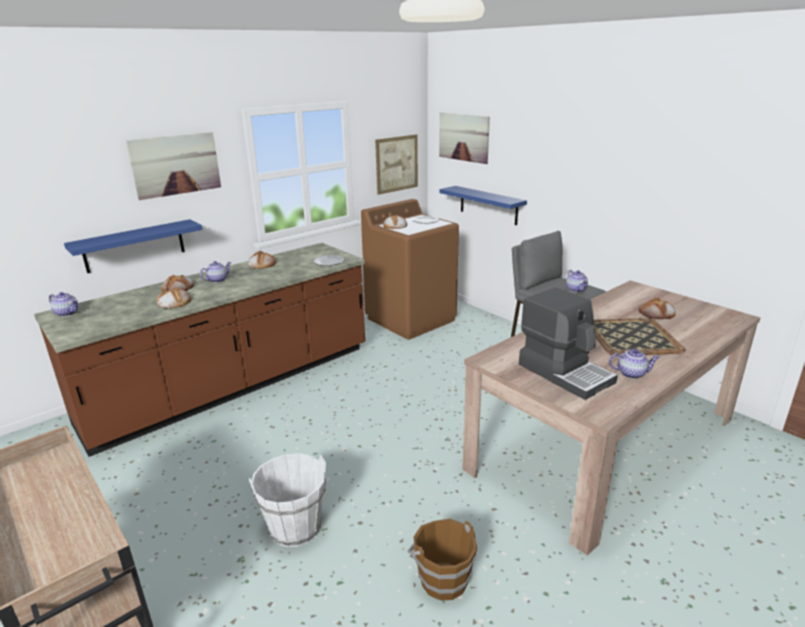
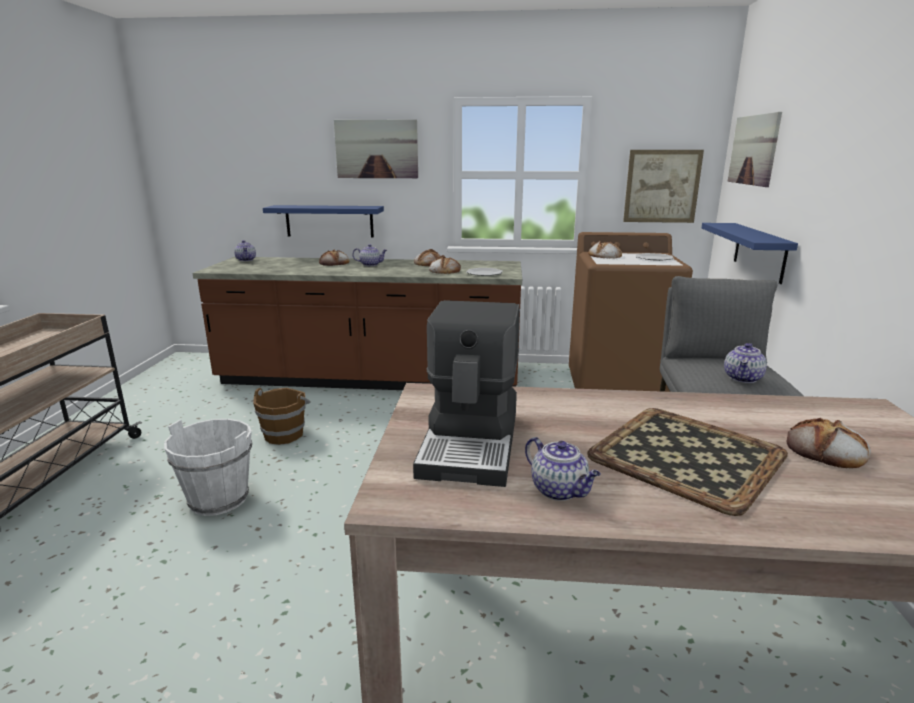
camera: 45 degrees right, 5 degrees down
(173, 302) = (308, 269): bread -> bread (444, 270)
(442, 579) = (215, 627): brown bucket -> brown bucket (284, 434)

